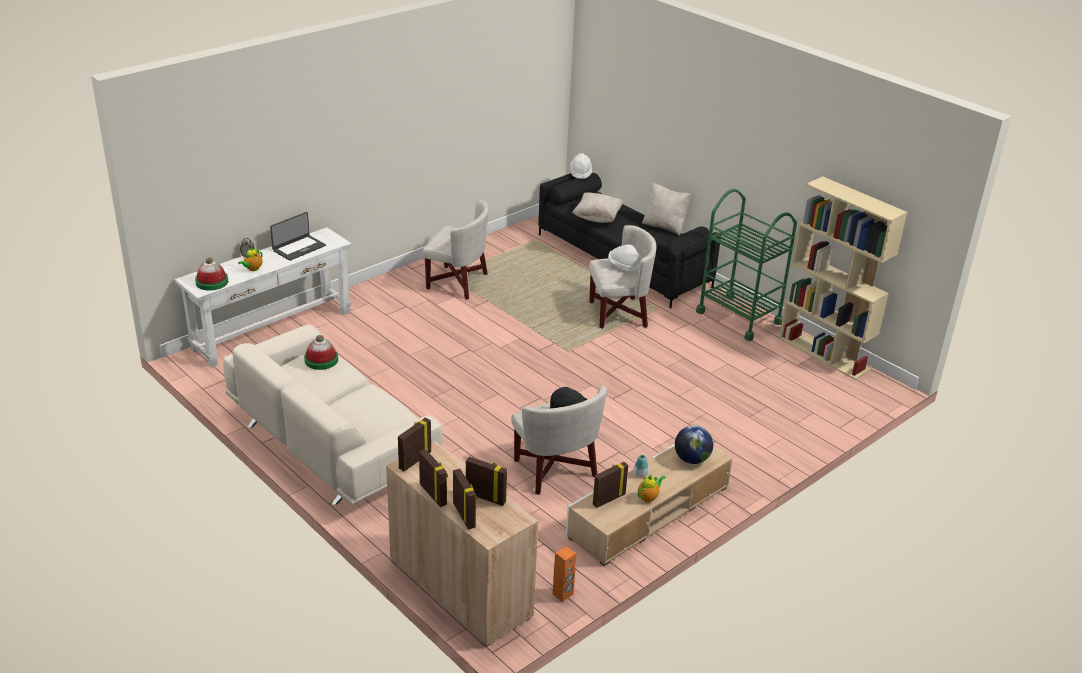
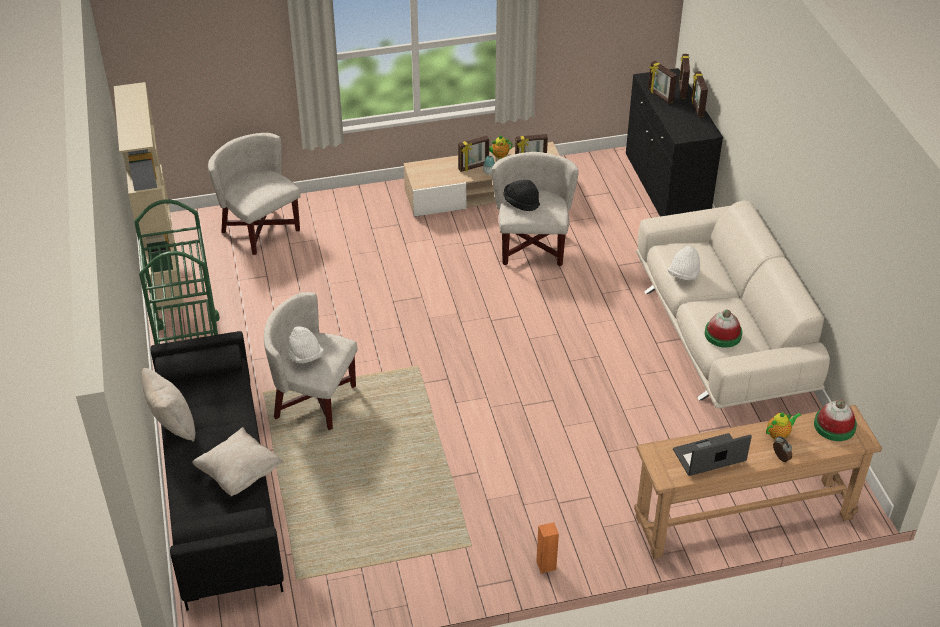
camera: 150 degrees left, 10 degrees up
(272, 330) = (743, 517): white console table -> brown console table
(414, 460) = (699, 134): picture frame -> picture frame (473, 167)
(457, 282) = (467, 526): white armchair -> white armchair (261, 230)
(460, 588) = (666, 186): beige cabinet -> black cabinet
(563, 594) = (594, 161): orange speaker -> orange speaker (546, 565)
(580, 173) = (195, 536): white hat -> white hat (683, 274)
(691, 459) = (437, 171): globe -> none

